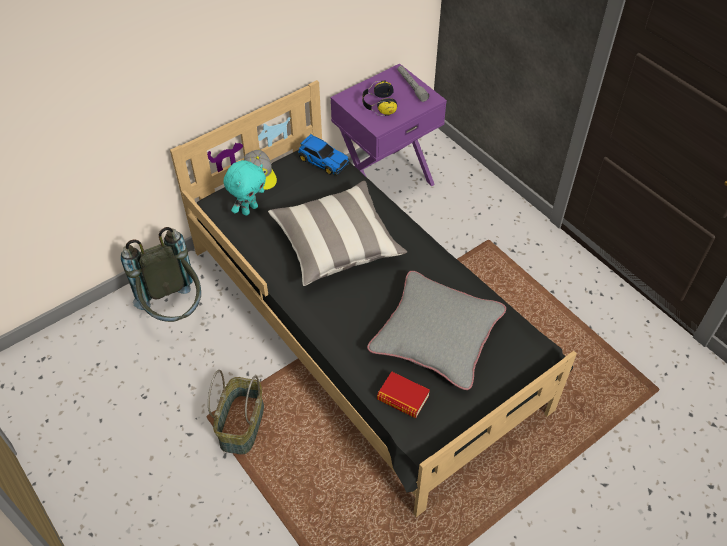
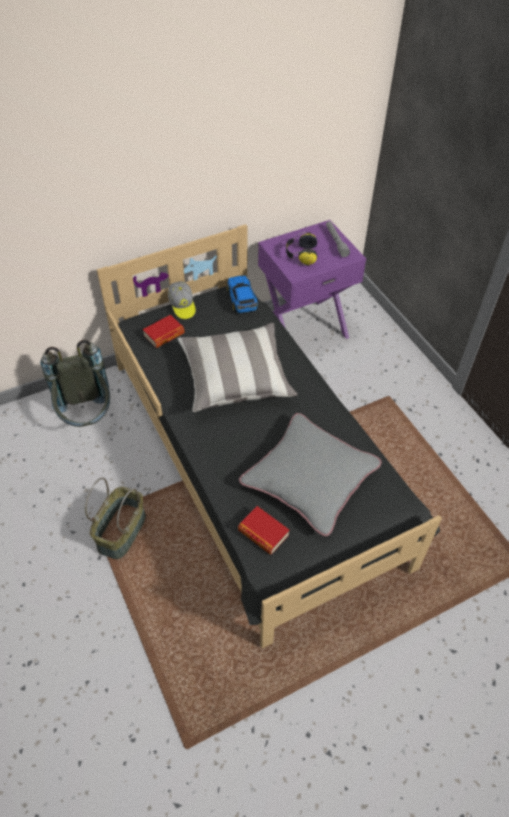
camera: 10 degrees right, 0 degrees up
(249, 209) = (164, 334): turquoise plush toy -> book
(323, 160) = (242, 299): toy car -> toy car turned 150 degrees counterclockwise

